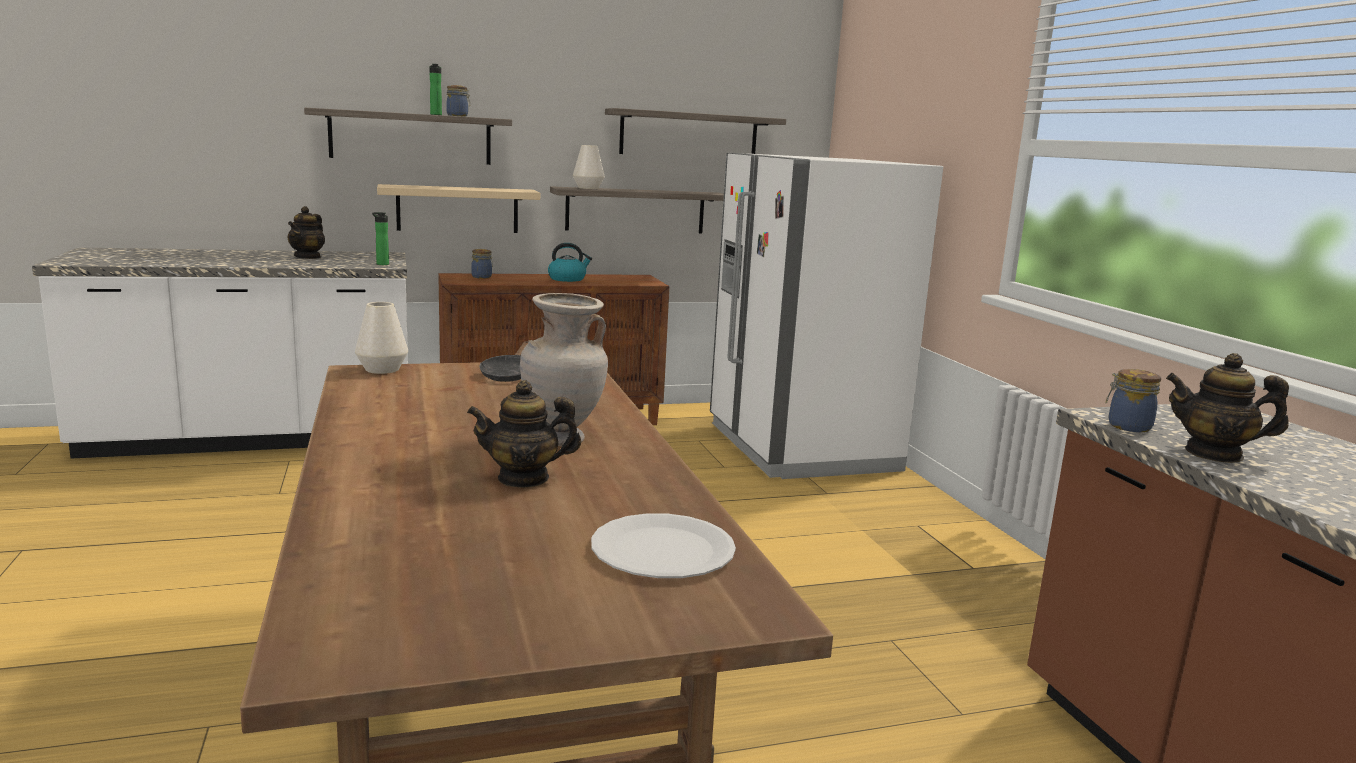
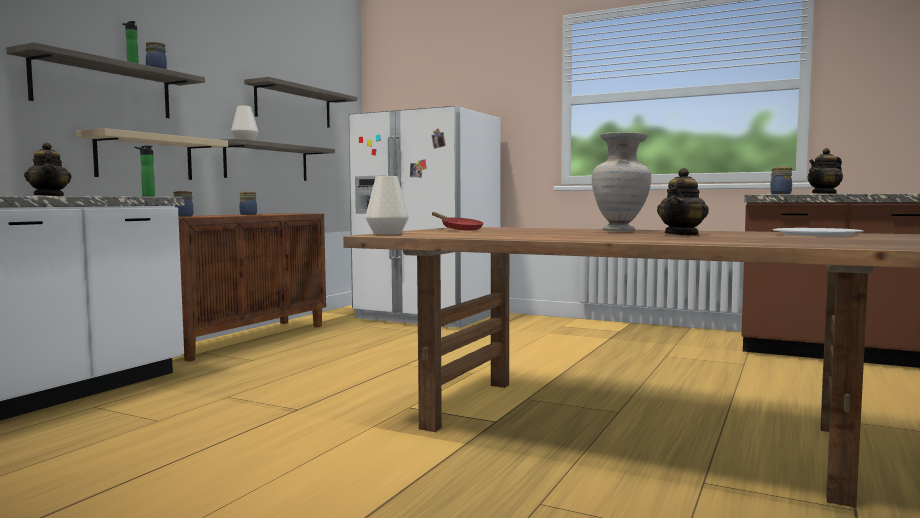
camera: 45 degrees left, 10 degrees down
(509, 374) = (459, 229): black frying pan -> red frying pan
(567, 279) = (248, 214): kettle -> jar

